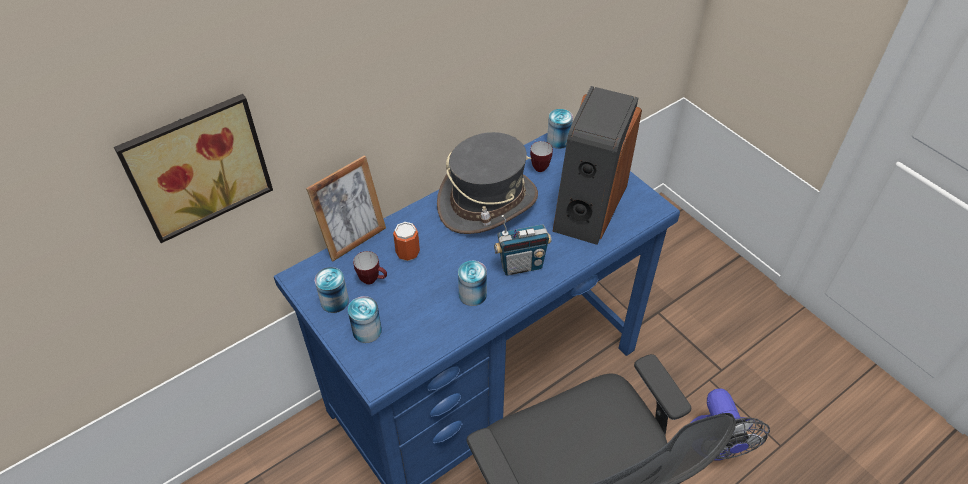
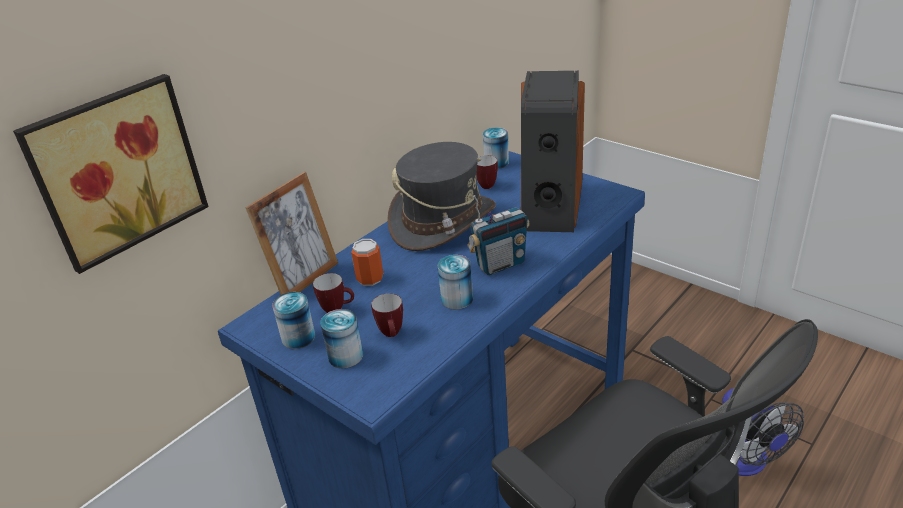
camera: 10 degrees left, 15 degrees down
(409, 318) = (392, 335): none -> mug

